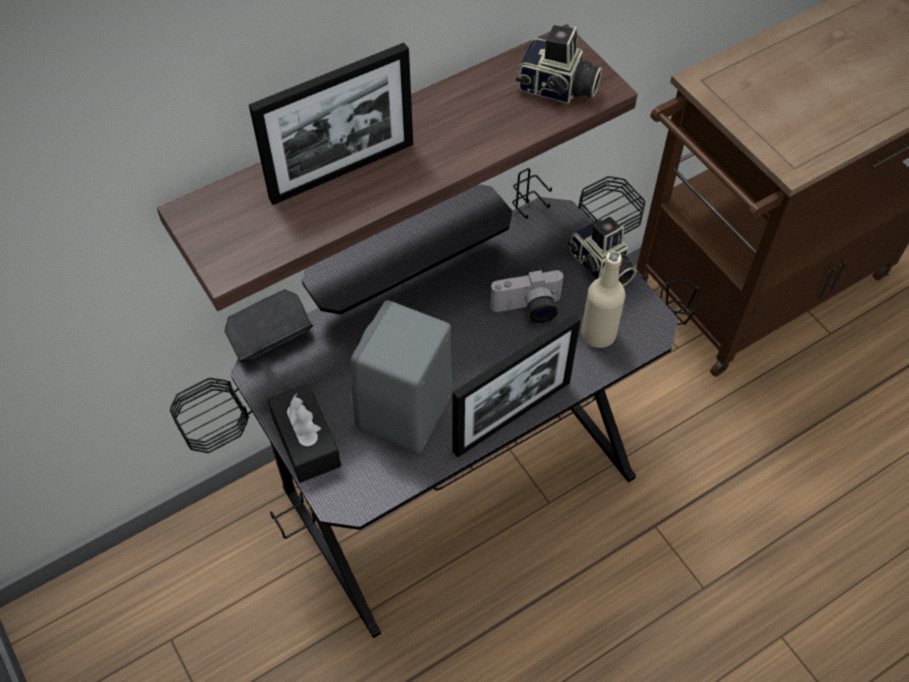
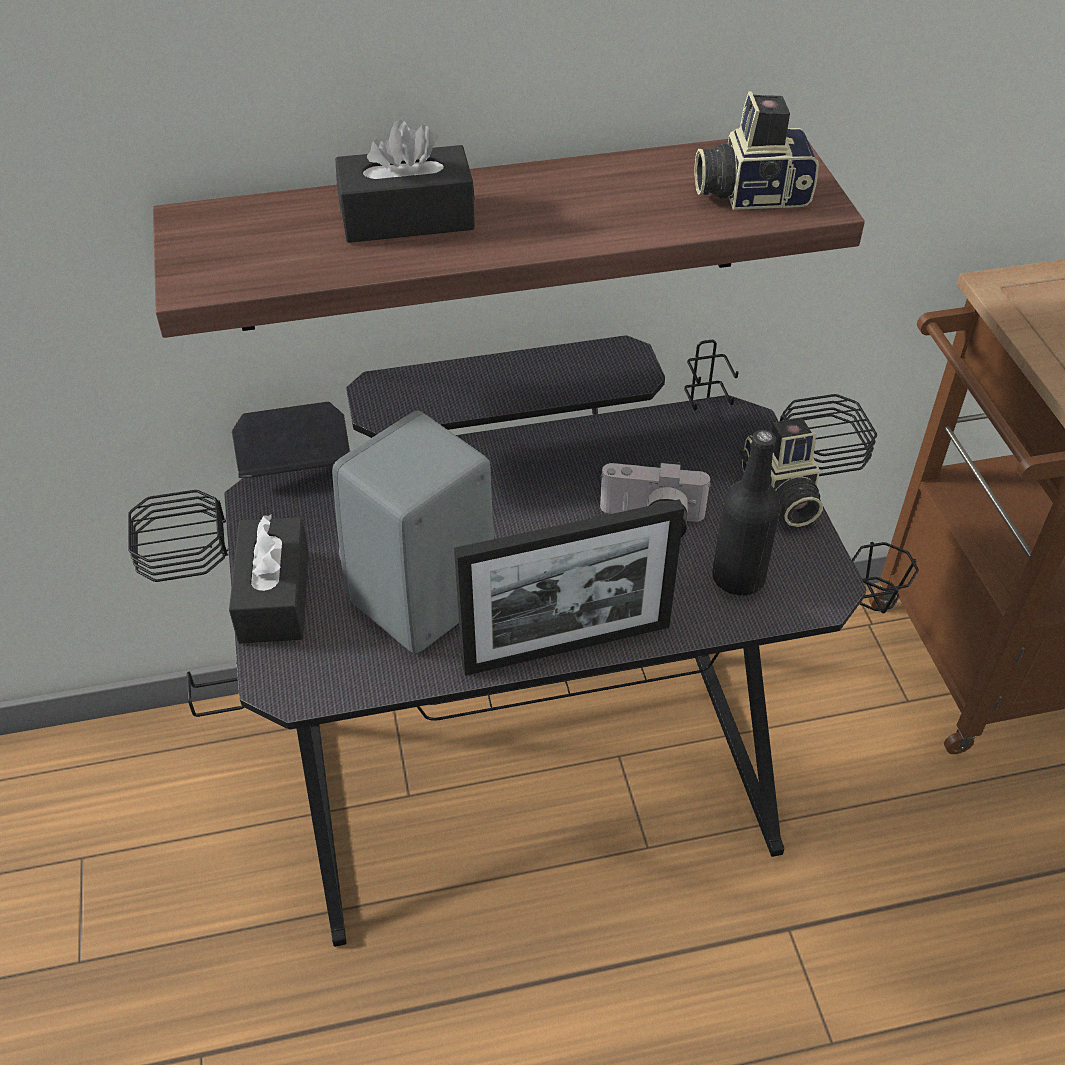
camera: 20 degrees right, 10 degrees down
(342, 171) = (407, 218): picture frame -> black tissue box
(557, 89) = (750, 193): camera -> camera turned 135 degrees clockwise
(598, 334) = (738, 578): beige bottle -> black bottle

